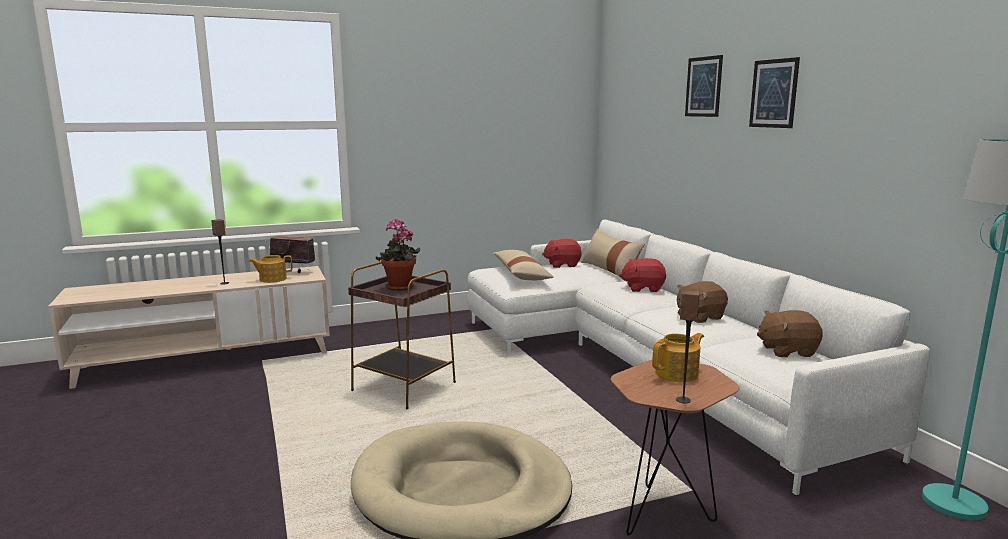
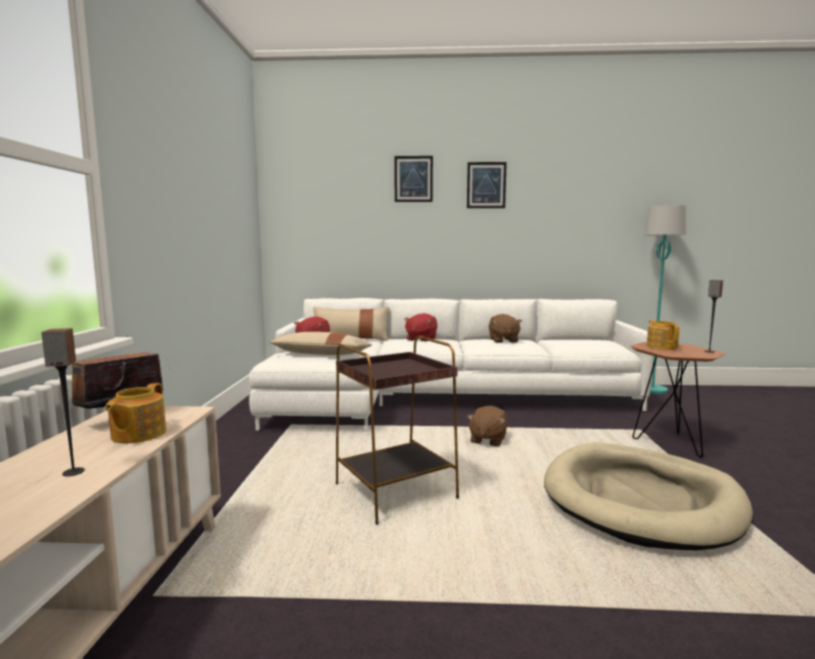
camera: 65 degrees left, 5 degrees down
(399, 288) = (387, 369): potted plant -> none
(787, 351) = (578, 340): brown plush toy -> brown plush toy (487, 440)

